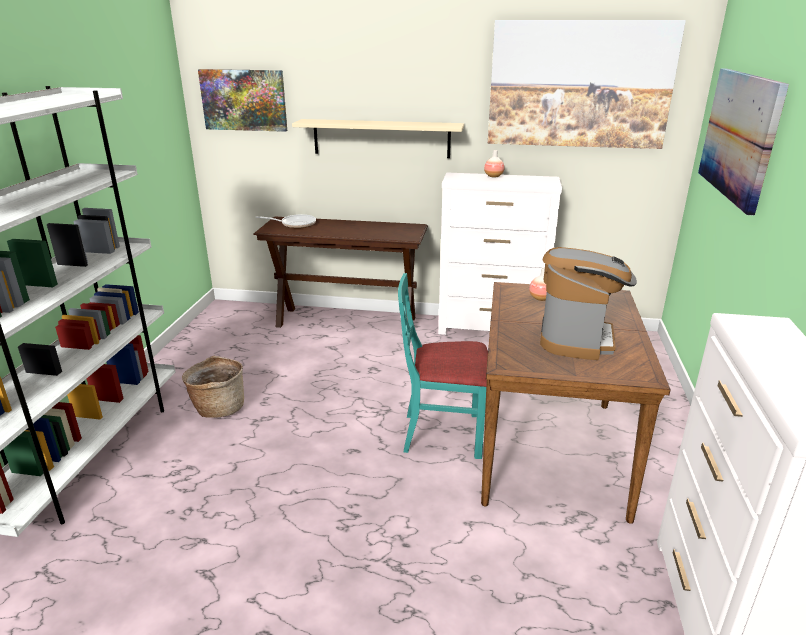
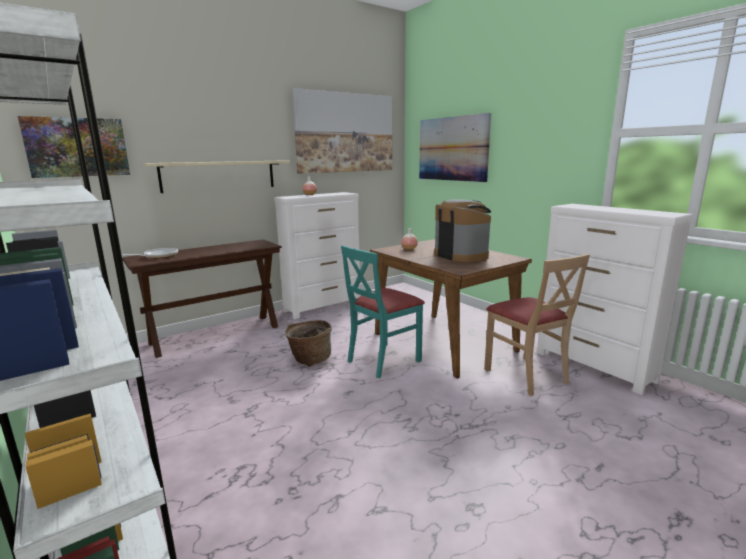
camera: 45 degrees left, 10 degrees down
(218, 407) = (196, 422): basket -> basket (309, 359)
(575, 559) = (526, 375): none -> beige chair

